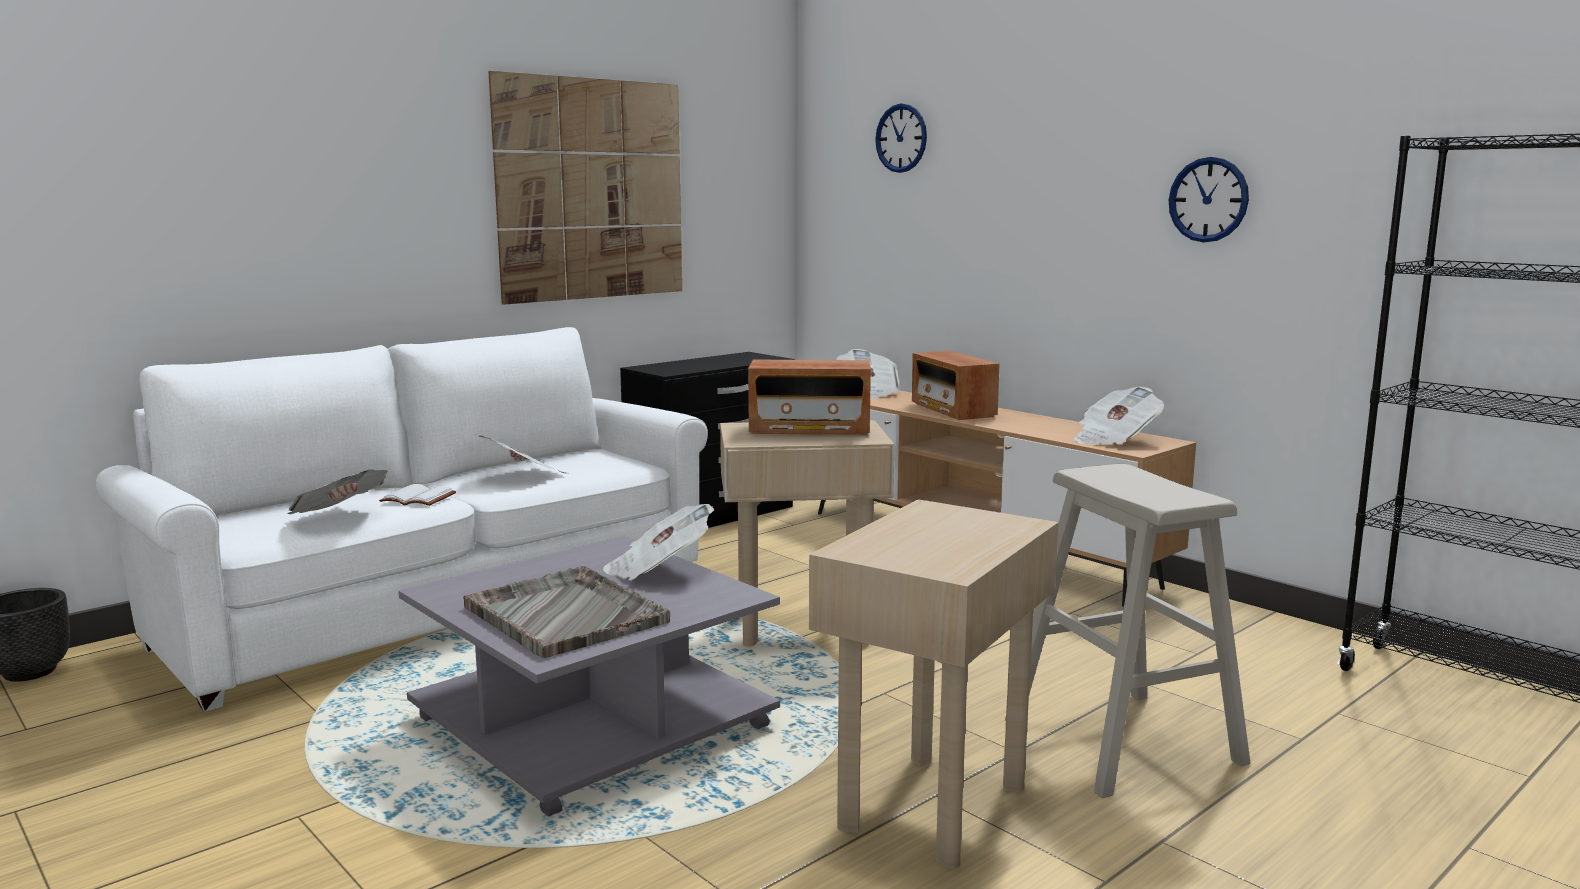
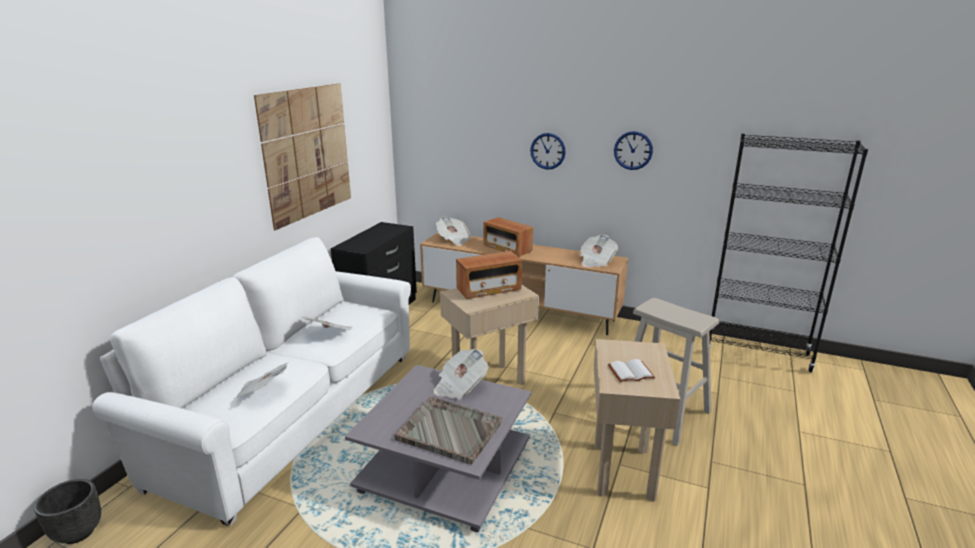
camera: 25 degrees left, 10 degrees up
(420, 498) = (292, 365): white book -> white book (631, 371)
(901, 138) = (460, 107): wall clock -> wall clock (548, 151)

